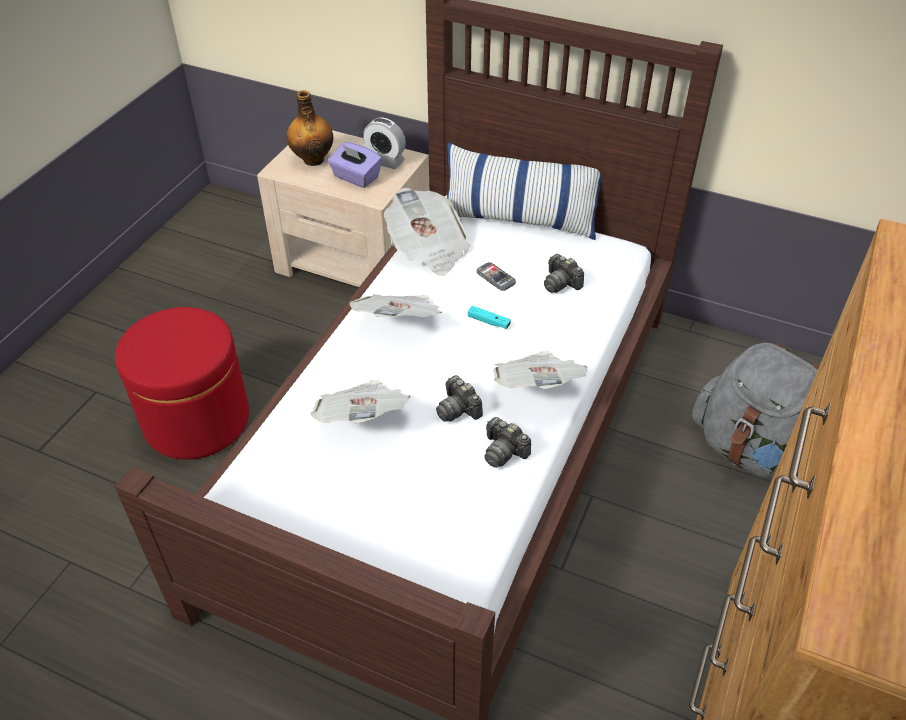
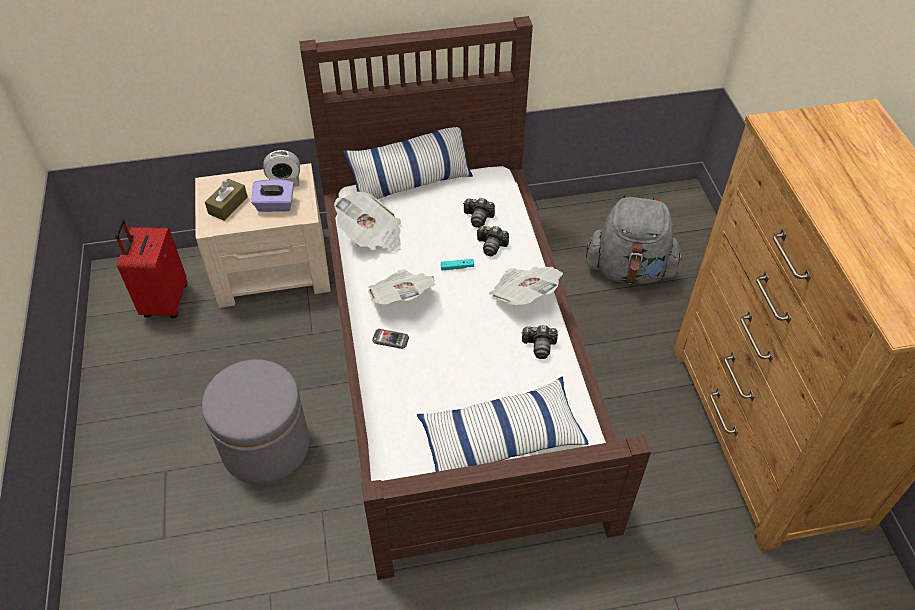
camera: 35 degrees left, 5 degrees up
(197, 420) = (265, 446): red ottoman -> grey ottoman
(234, 244) = (164, 301): none -> red suitcase
(313, 159) = (228, 205): bottle -> brown tissue box
(363, 419) = (438, 374): newspaper -> none
(364, 527) = (501, 438): none -> pillow
(458, 409) = (490, 335): camera -> camera (491, 246)
(495, 277) = (434, 234): phone -> phone (390, 339)

